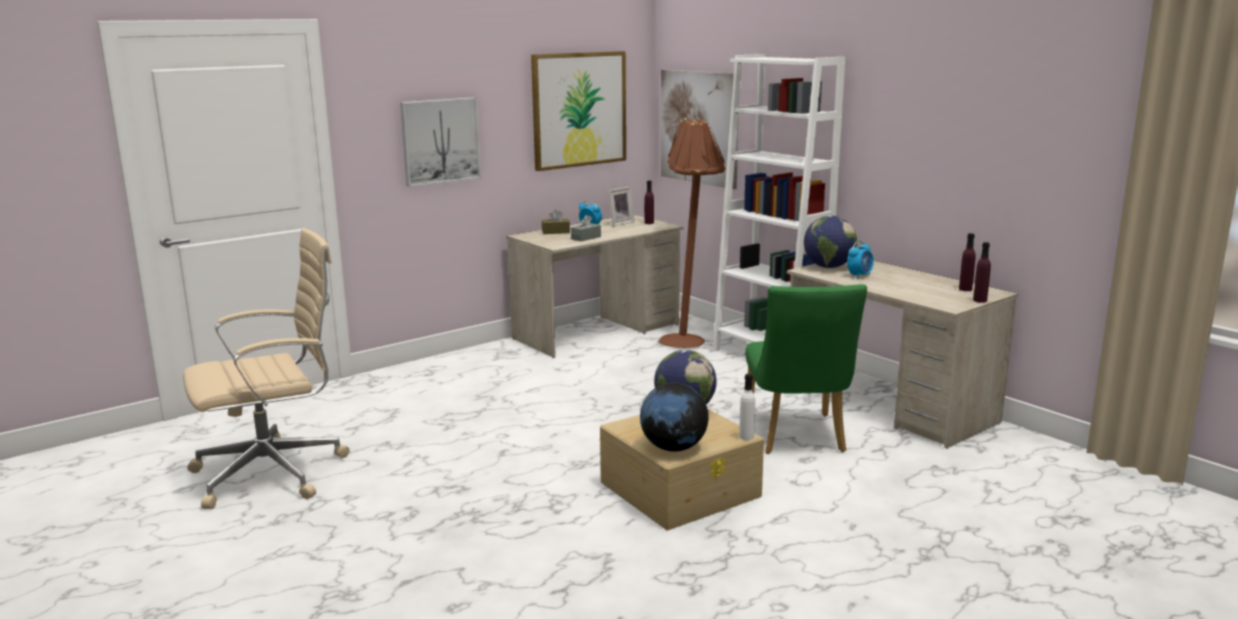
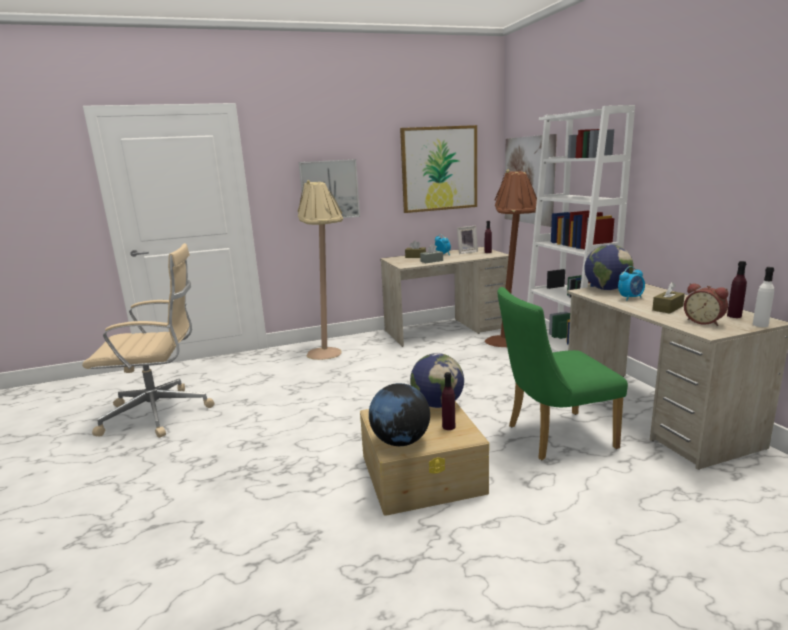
camera: 20 degrees right, 0 degrees up
(454, 372) = (330, 351): none -> beige floor lamp
(746, 437) = (472, 439): white bottle -> white bottle (760, 325)
(797, 438) = (552, 437): green chair -> green chair turned 60 degrees clockwise
(901, 285) = (667, 308): none -> brown tissue box
(942, 296) = (704, 322): none -> alarm clock
(980, 300) = (745, 328): purple bottle -> purple bottle (448, 427)

